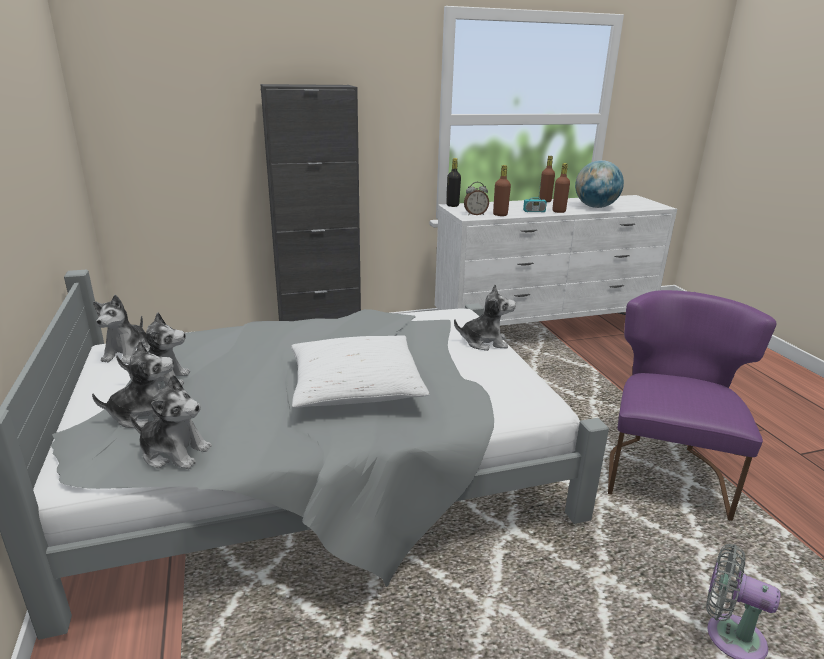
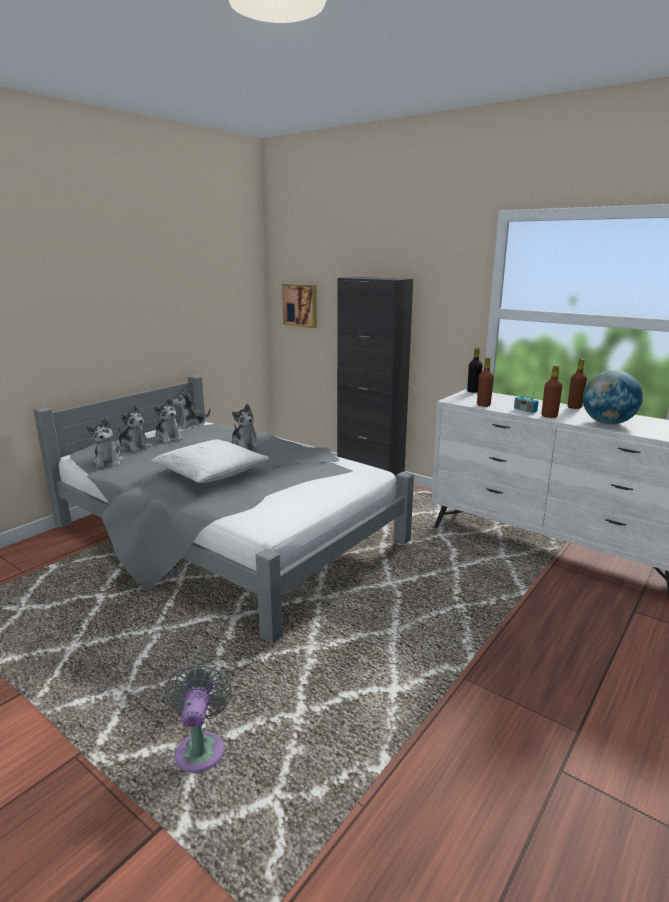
camera: 55 degrees right, 5 degrees down
(157, 131) = (301, 305): none -> picture
(475, 214) = (464, 400): alarm clock -> none
(484, 342) = (335, 489): plush toy -> plush toy (245, 445)
(664, 470) = (396, 672): purple chair -> none

